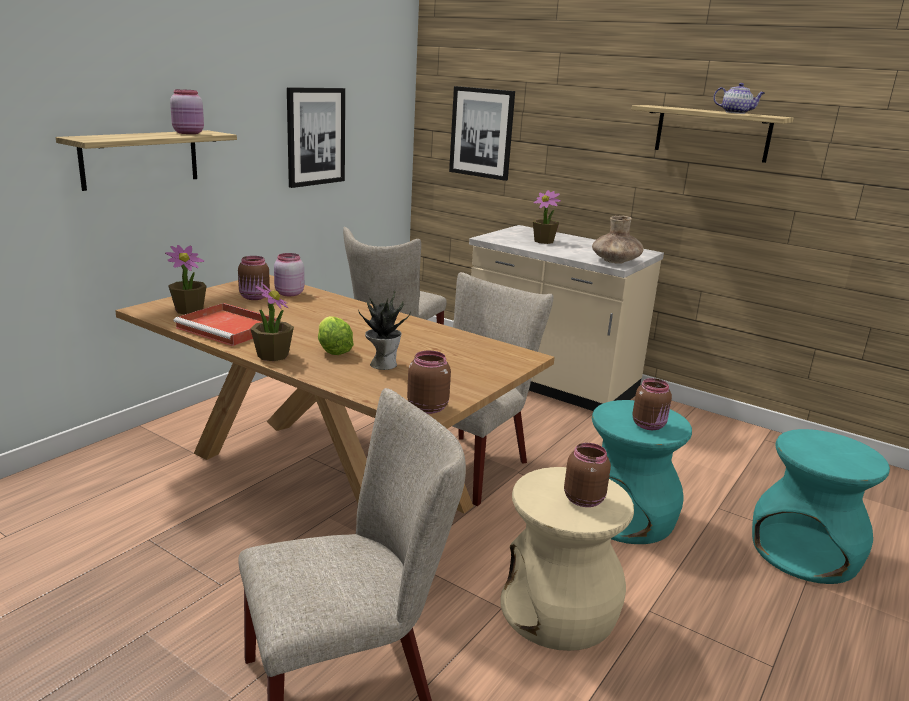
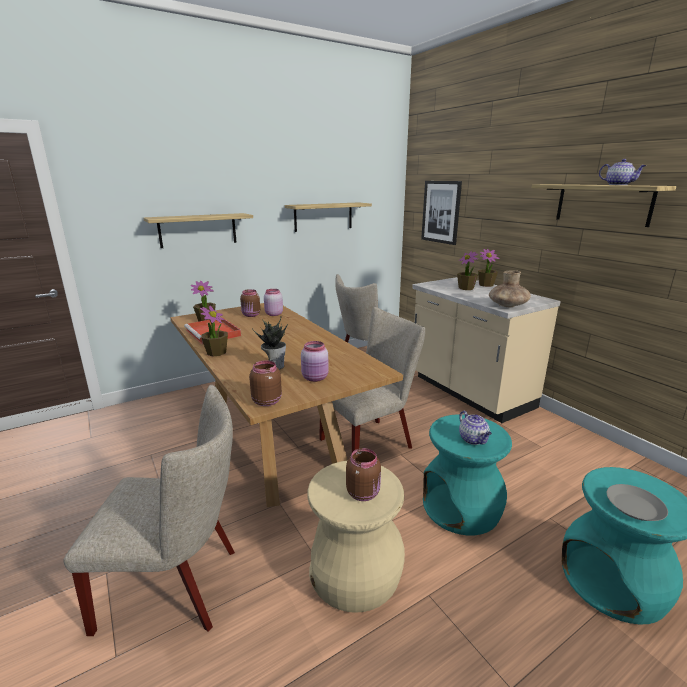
camera: 25 degrees right, 0 degrees up
(189, 133) = (225, 214): pink jar -> pink jar (315, 378)
(315, 136) = (323, 216): picture -> shelf
(333, 350) = (255, 353): lettuce -> none
(562, 235) = (486, 285): none -> potted plant
(649, 425) = (473, 439): brown jar -> teapot
(833, 461) = (634, 506): none -> grey plate

